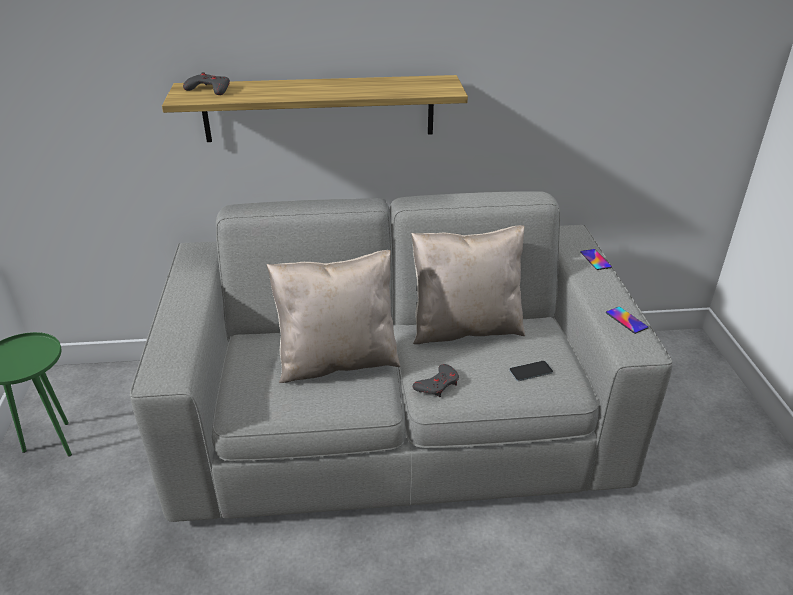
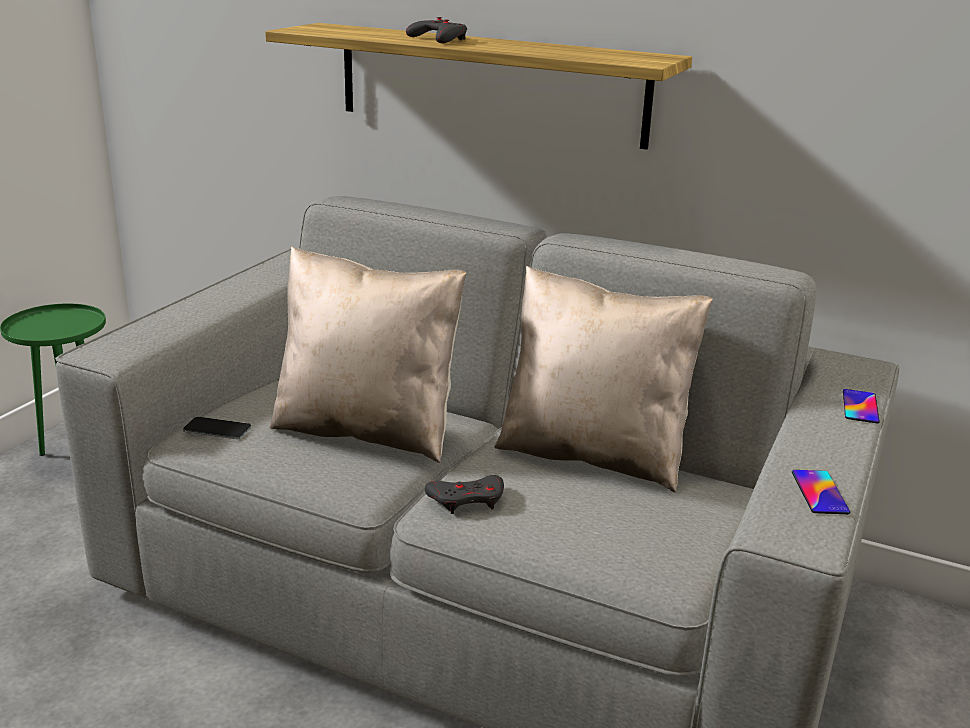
camera: 30 degrees right, 10 degrees down
(209, 89) = (343, 29): grey game controller -> grey game controller (438, 39)
(530, 371) = (628, 533): phone -> phone (217, 429)

